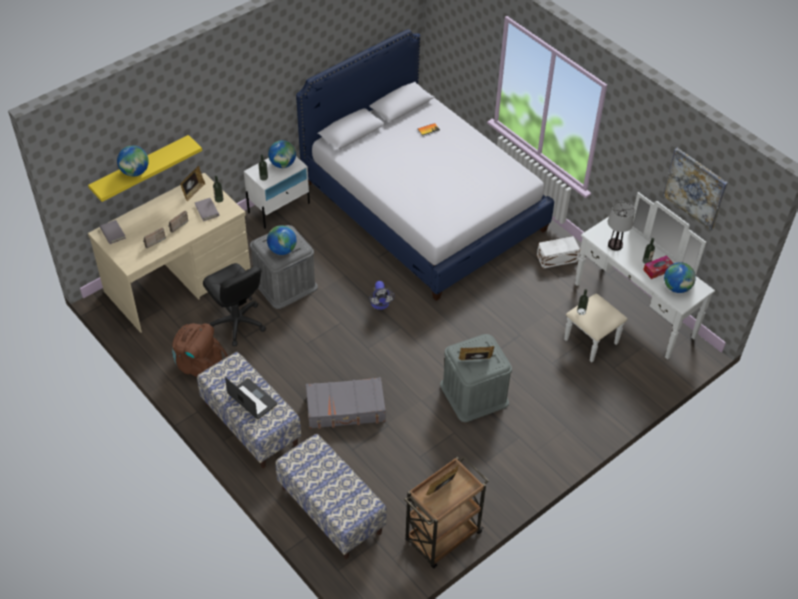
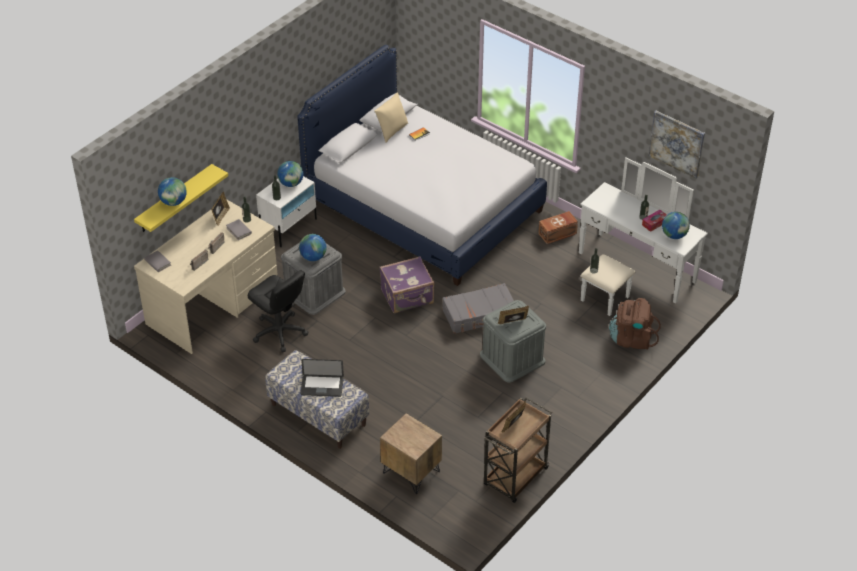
camera: 10 degrees left, 5 degrees down
(199, 365) = (255, 372): brown backpack -> brown backpack (632, 339)
(252, 399) = (322, 386): laptop -> laptop turned 150 degrees clockwise
(330, 510) = (411, 472): bench -> brown nightstand
(346, 409) = (400, 388): grey suitcase -> grey suitcase (479, 315)
(380, 305) = (407, 297): fan -> purple suitcase
(400, 122) = (391, 131): none -> beige pillow
(557, 258) = (558, 234): white storage box -> brown storage box
(615, 244) = (612, 208): table lamp -> none

